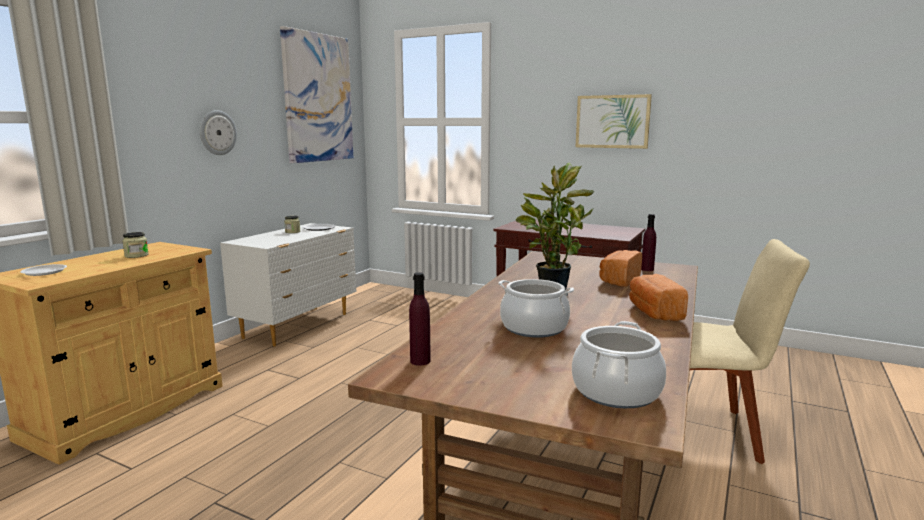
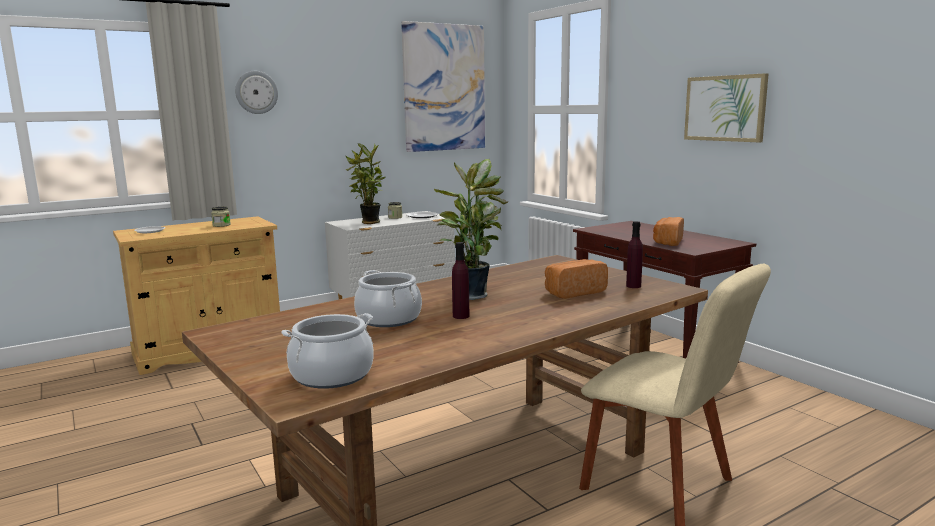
camera: 30 degrees right, 0 degrees up
(217, 132) = (329, 123): wall clock -> wall clock (256, 92)
(275, 239) = (369, 223): none -> potted plant
(420, 361) = (253, 326): purple bottle -> purple bottle (461, 316)
(653, 312) = (528, 325): bread -> bread (667, 242)

